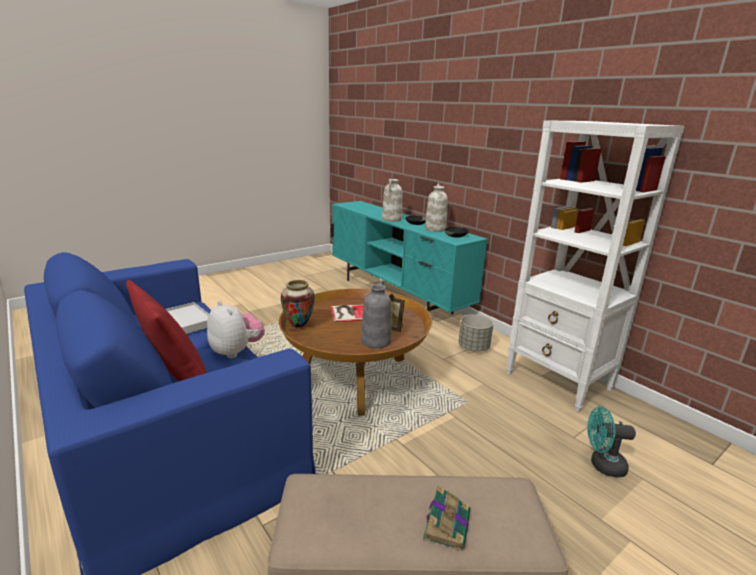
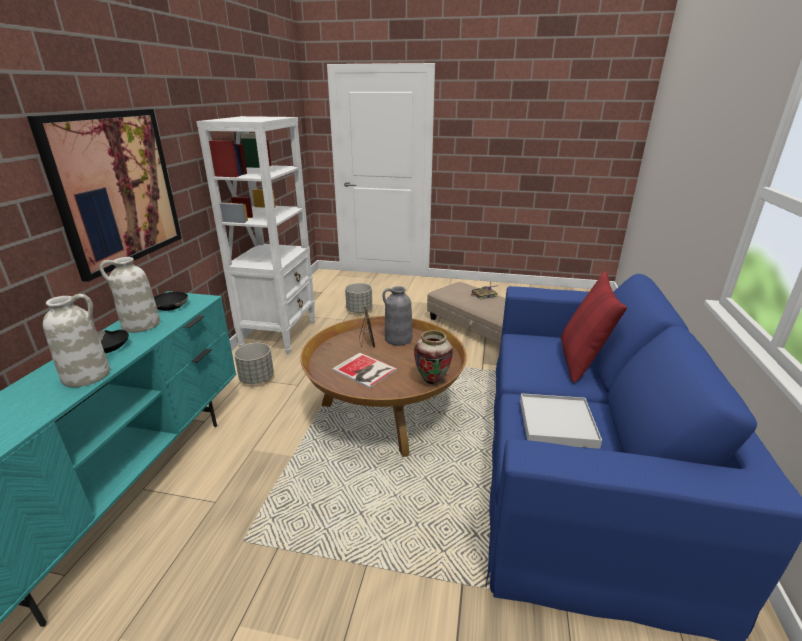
camera: 130 degrees left, 5 degrees up
(236, 351) = (519, 367): plush toy -> none
(487, 155) = (116, 189): none -> picture
(602, 465) = (359, 310): turquoise fan -> grey planter

